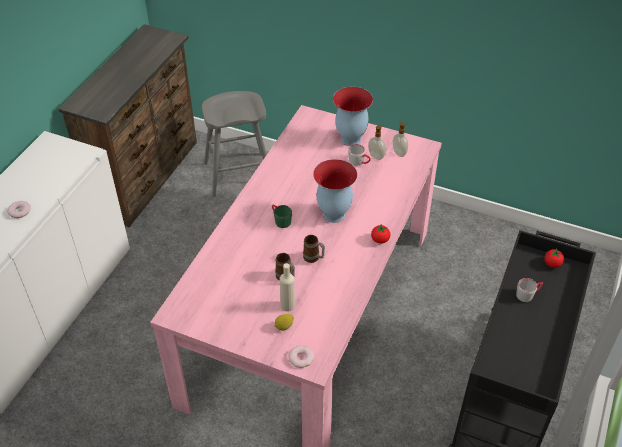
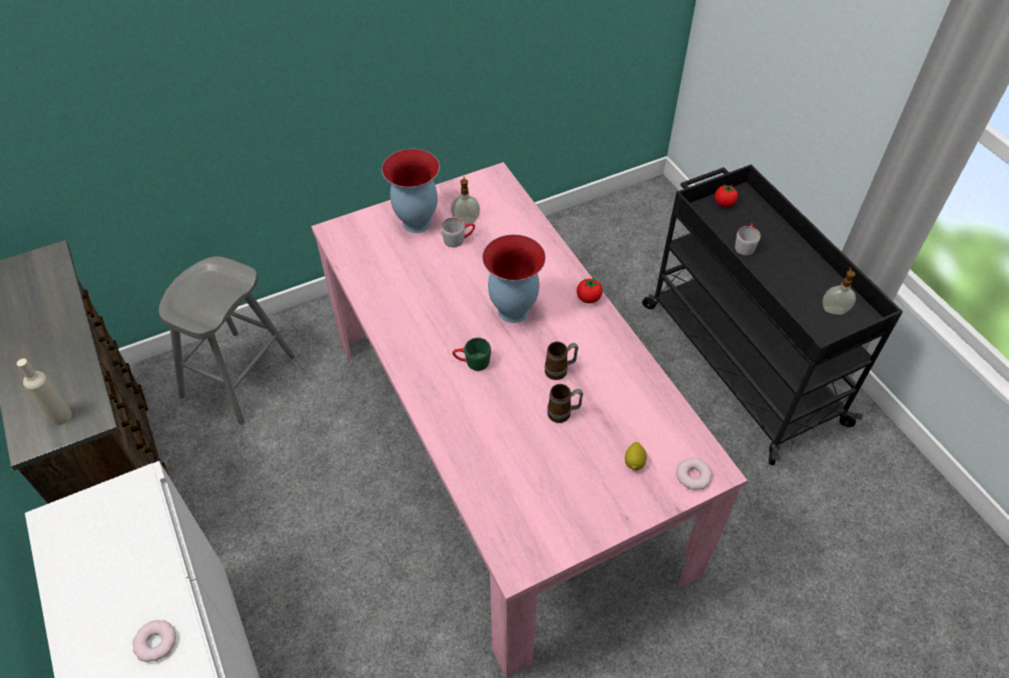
camera: 50 degrees left, 5 degrees up
(287, 305) = (607, 439): beige bottle -> beige bottle (60, 416)
(399, 153) = (482, 200): soap dispenser -> soap dispenser (834, 310)

